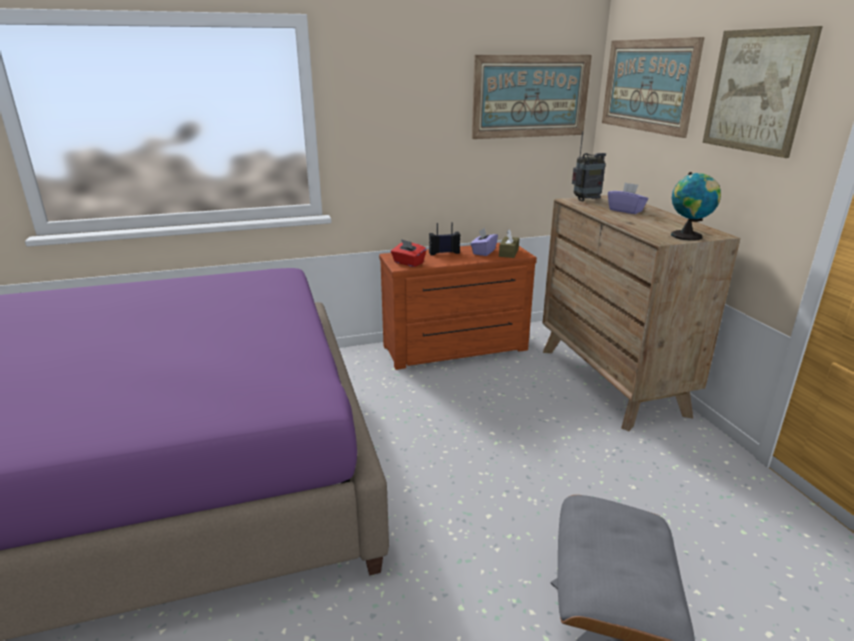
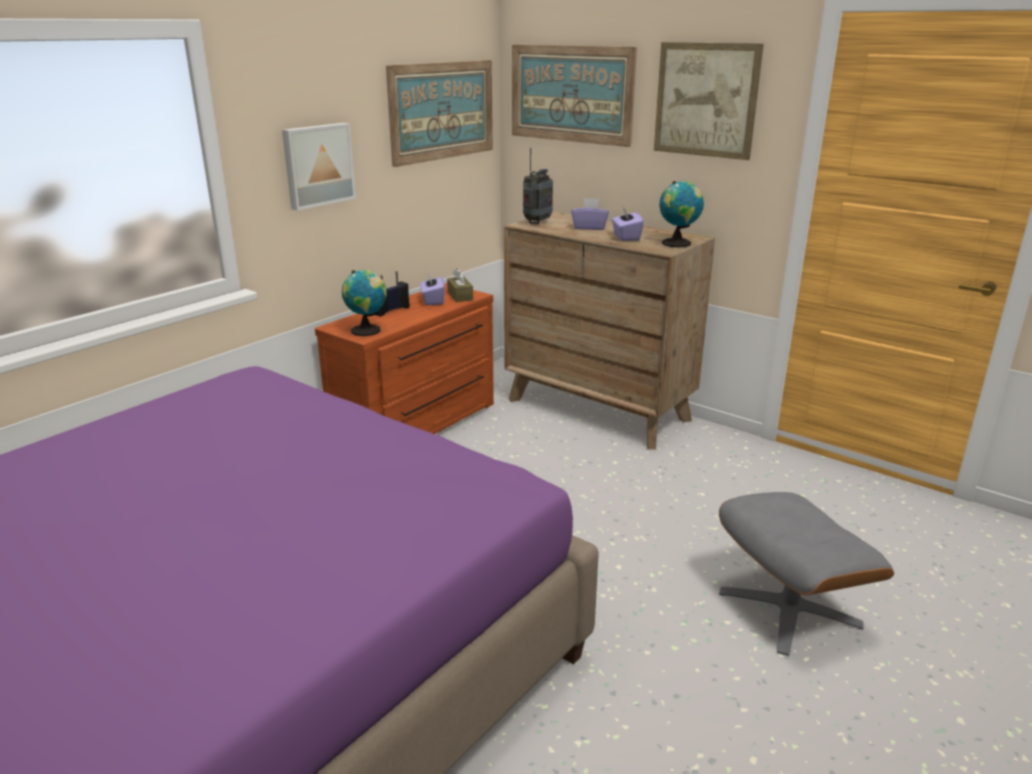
camera: 35 degrees left, 0 degrees up
(399, 130) = (317, 165): none -> picture
(408, 263) = (368, 330): red tissue box -> globe
(645, 223) = (626, 237): none -> purple tissue box

